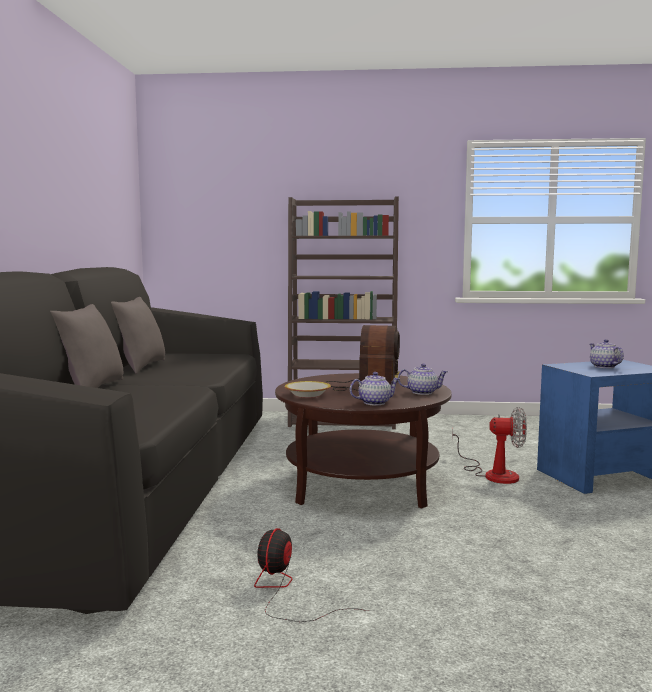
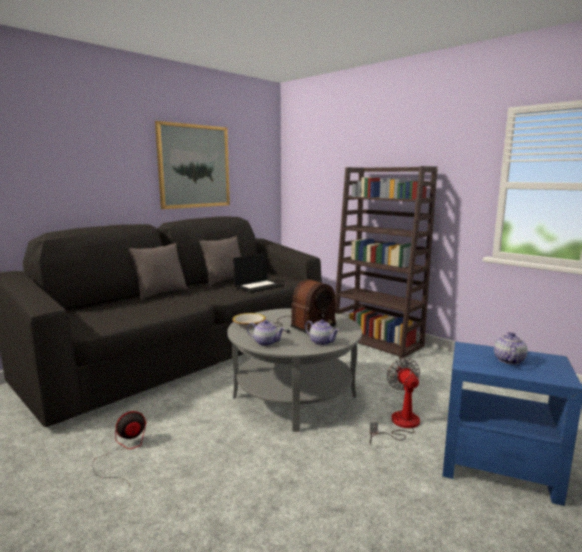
camera: 40 degrees right, 5 degrees up
(69, 184) = (194, 166): none -> picture
(210, 364) = (259, 286): none -> laptop
(361, 483) = (294, 396): brown coffee table -> grey coffee table
(493, 474) = (399, 425): fan -> fan turned 150 degrees counterclockwise

